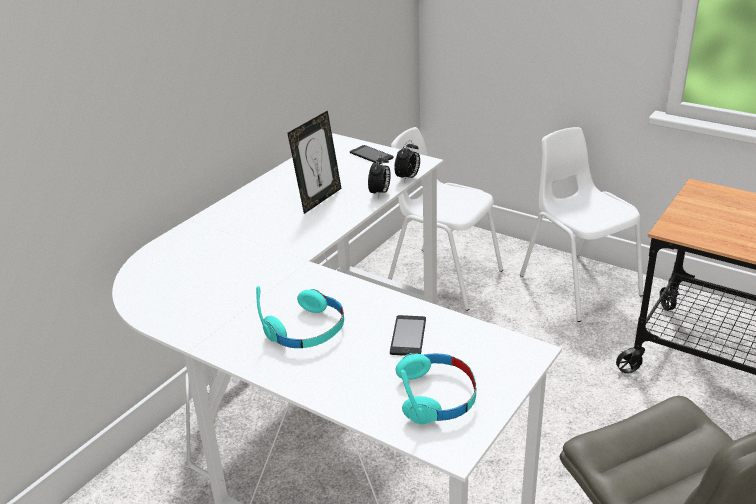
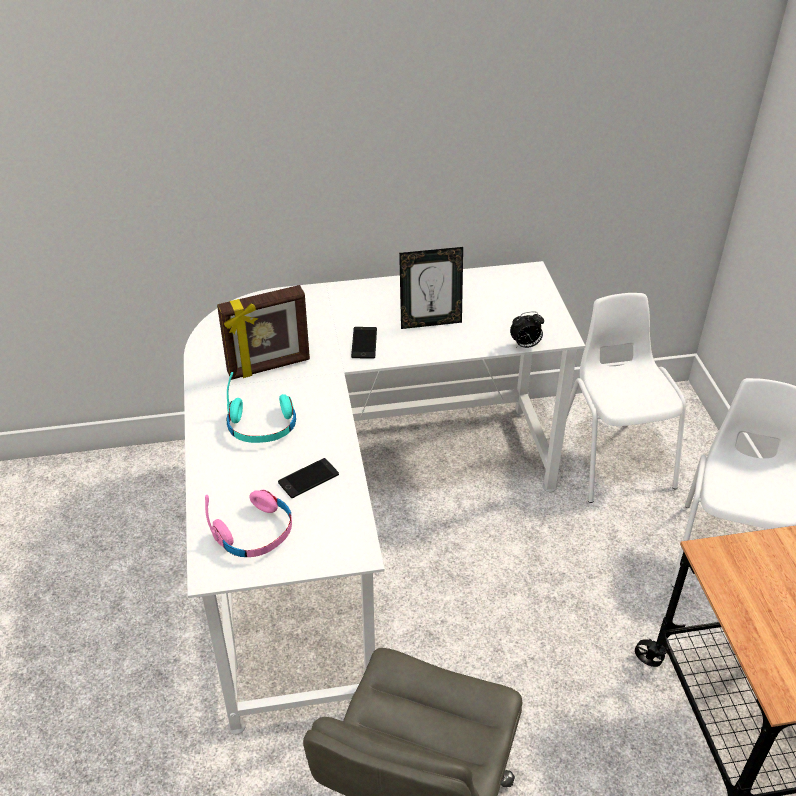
camera: 45 degrees right, 10 degrees up
(239, 292) = (269, 367): none -> picture frame
(371, 155) = (534, 304): phone -> phone (364, 343)
(380, 193) = (481, 346): alarm clock -> none
(436, 396) = (256, 533): turquoise headphones -> pink headphones

